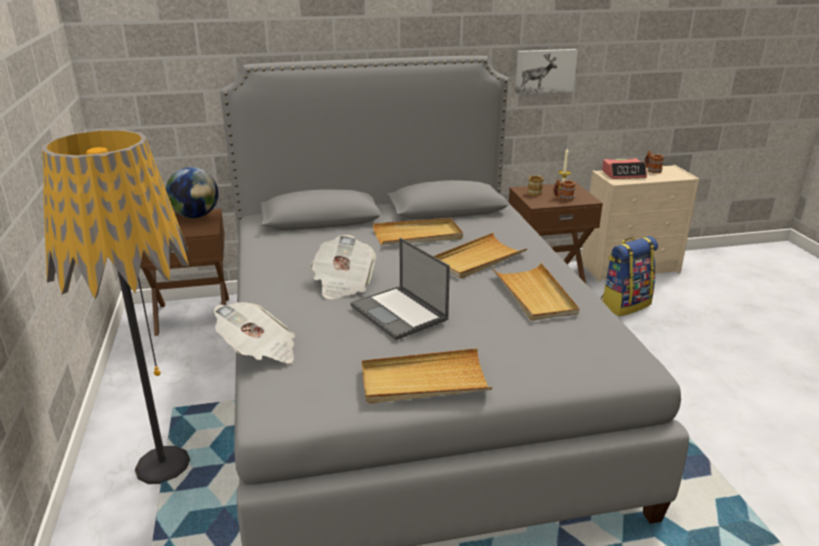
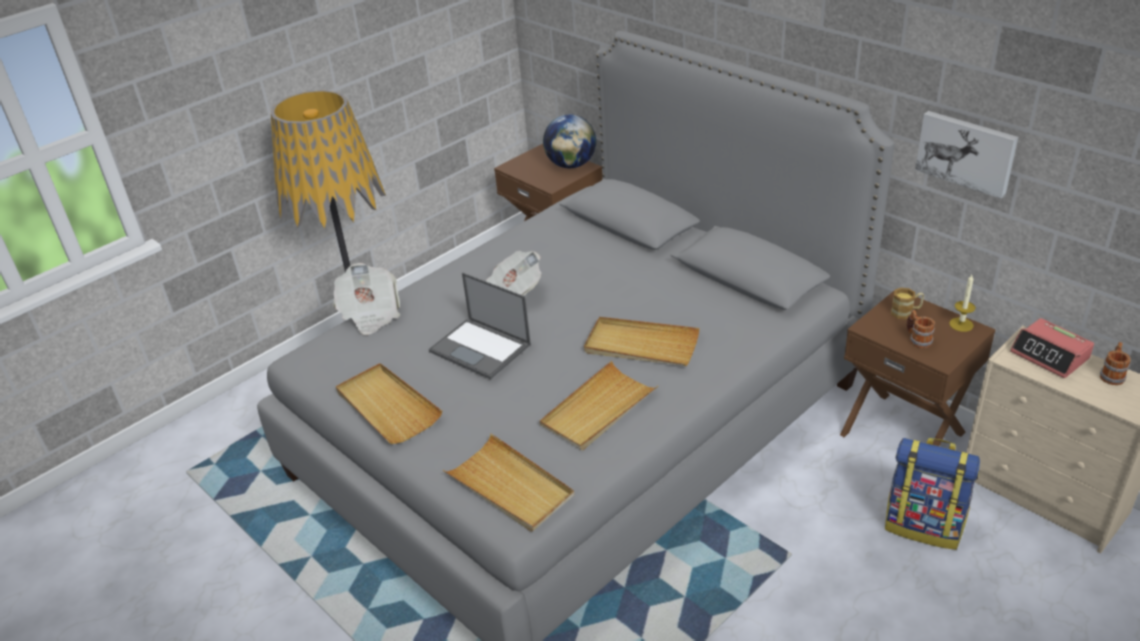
camera: 60 degrees right, 10 degrees up
(400, 313) = (481, 348): laptop -> laptop turned 75 degrees counterclockwise
(418, 235) = (656, 288): beige tray -> beige tray (510, 486)

